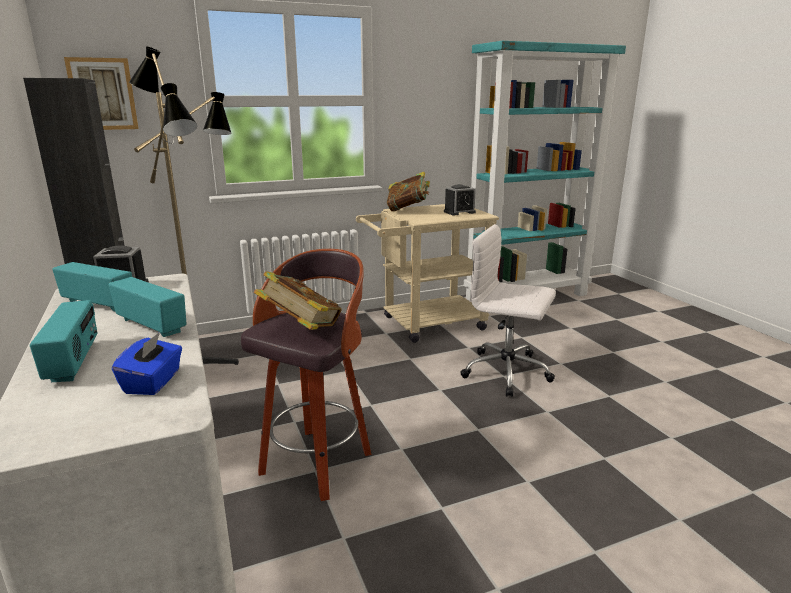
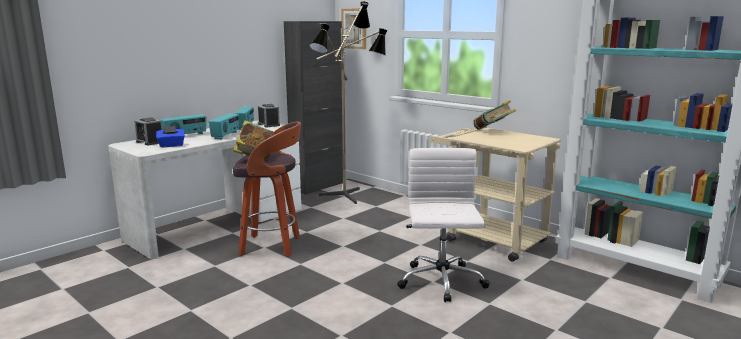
camera: 65 degrees right, 5 degrees down
(459, 212) = (517, 141): alarm clock -> alarm clock (150, 142)

